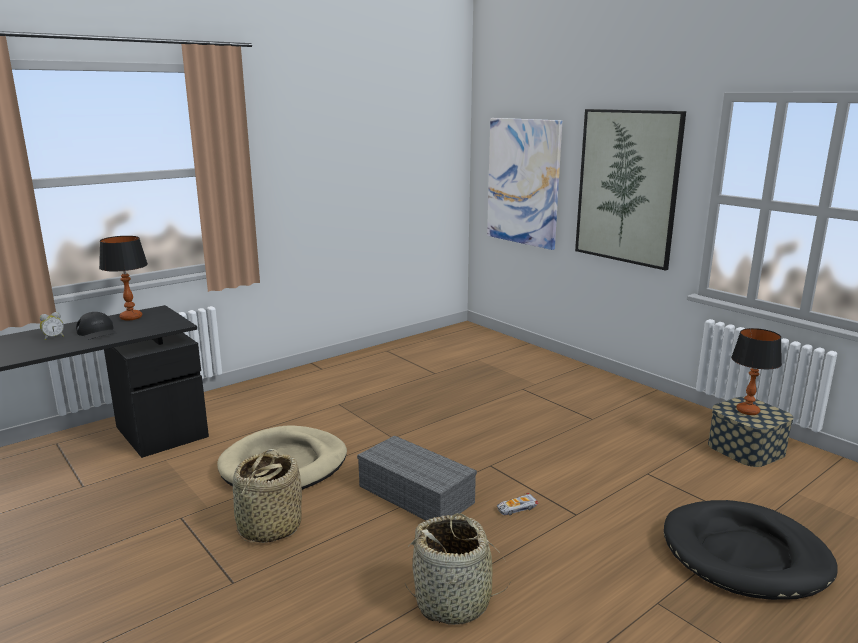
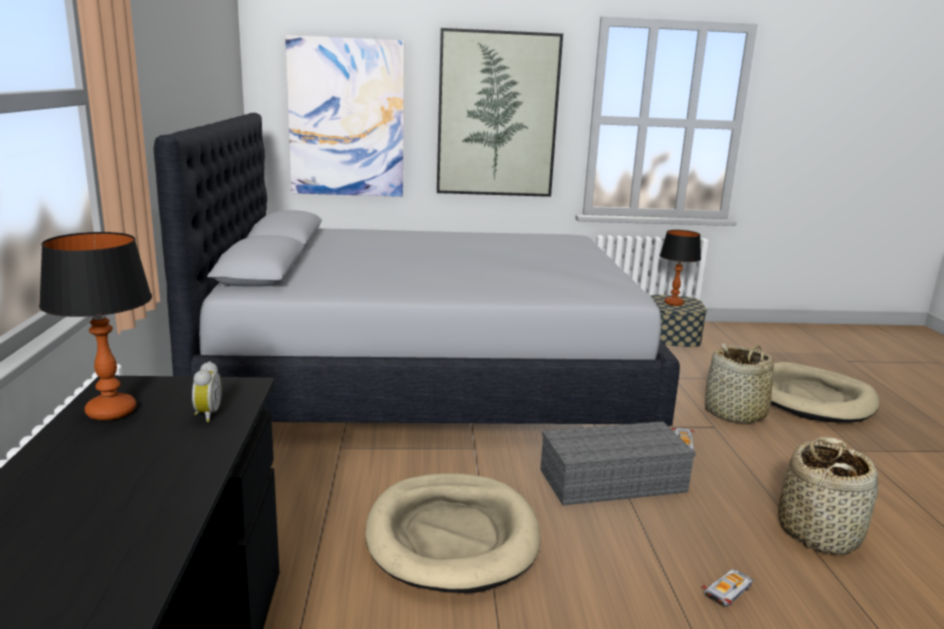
camera: 55 degrees left, 0 degrees up
(53, 337) = (73, 502): alarm clock -> alarm clock (206, 414)
(97, 332) = (138, 454): black cap -> none
(269, 527) = (599, 598): basket -> basket (735, 413)
(322, 573) = (728, 591): none -> toy car
(468, 391) = (427, 376): none -> grey bed
(745, 555) = (812, 398): black dog bed -> beige dog bed

